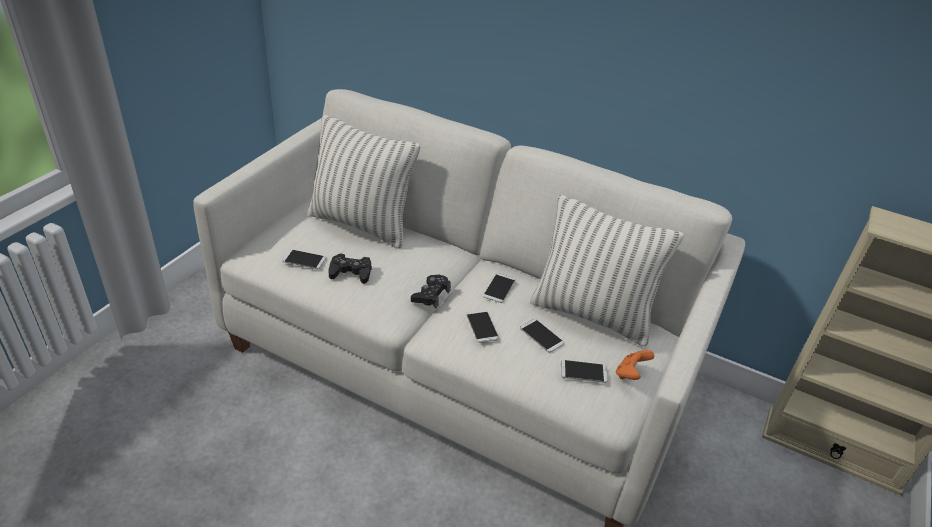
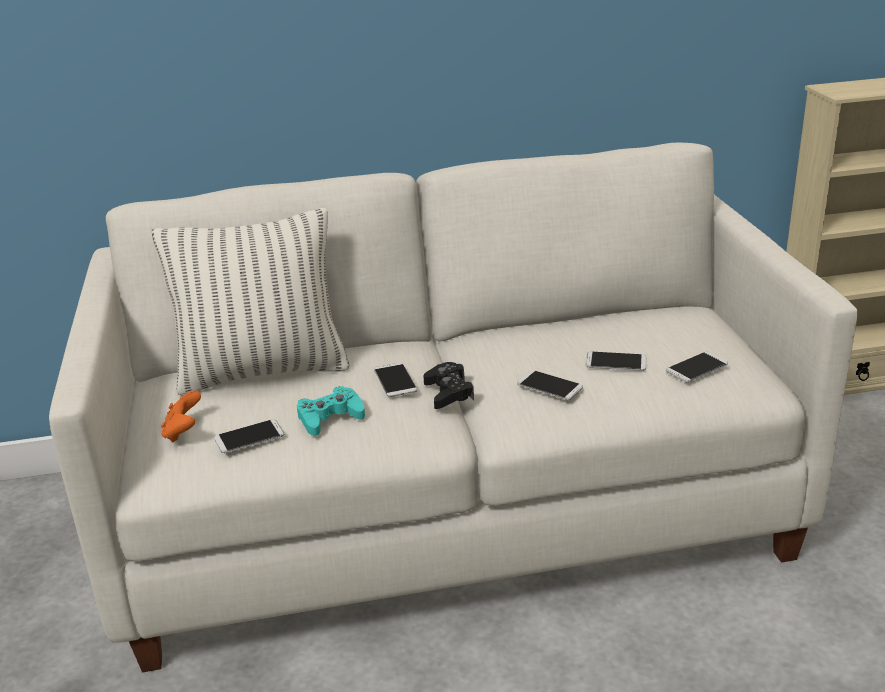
camera: 35 degrees left, 10 degrees down
(351, 272) = (330, 418): black game controller -> turquoise game controller
(499, 288) = (512, 347): phone -> phone (395, 380)
(592, 314) = (627, 324): pillow -> none
(630, 374) = (733, 349): orange game controller -> orange game controller (183, 432)

